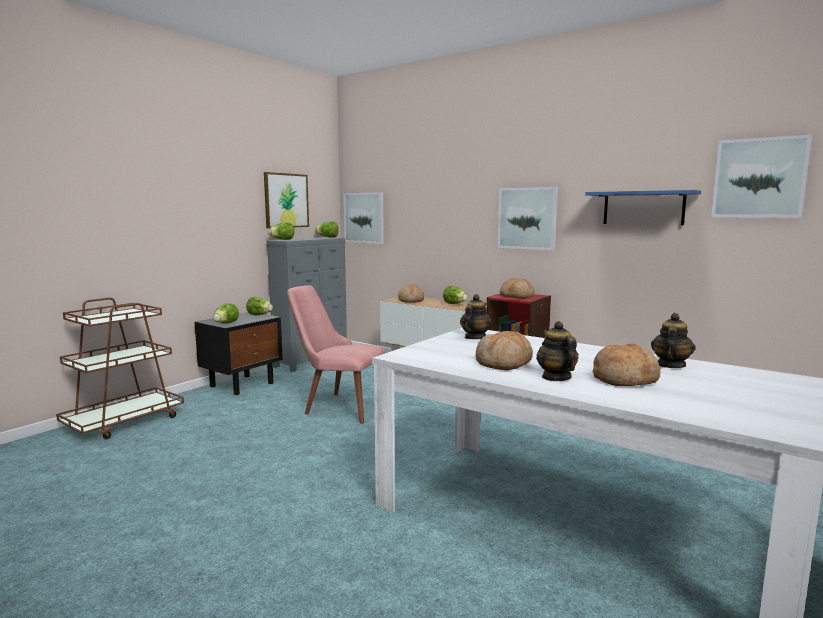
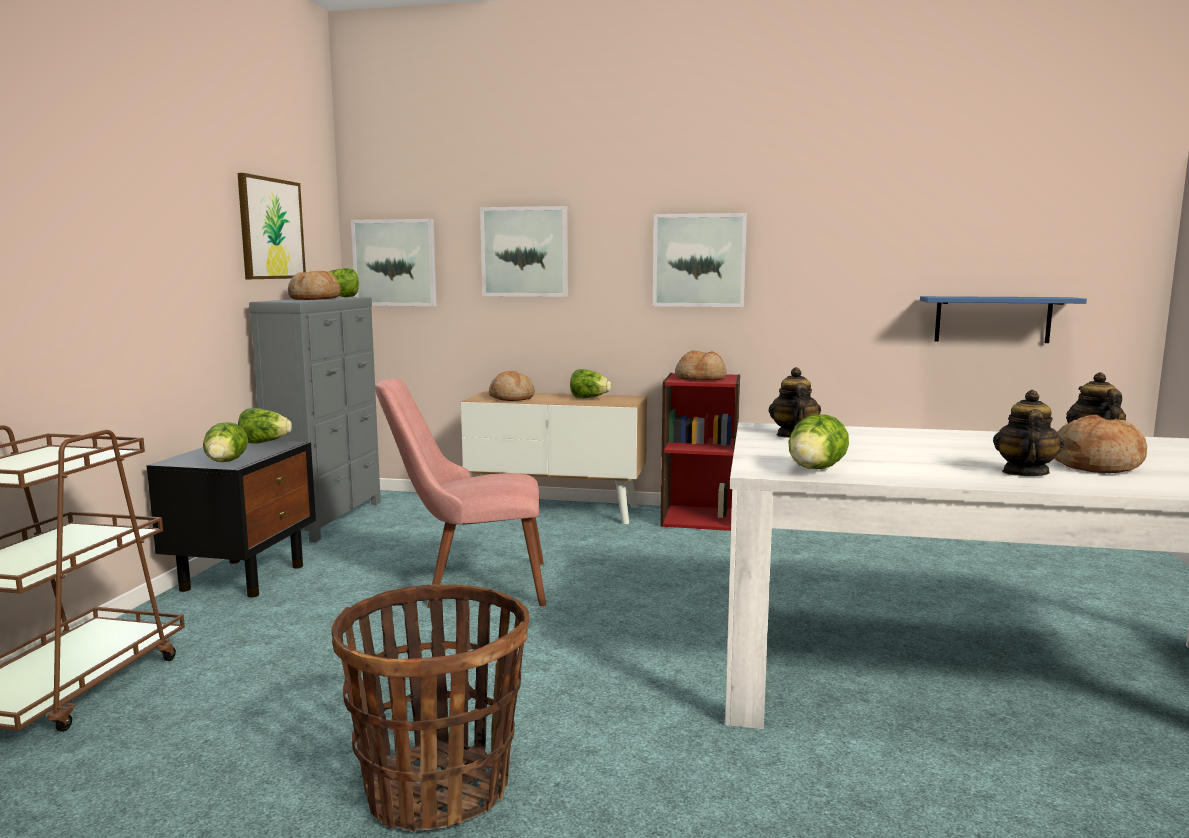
camera: 25 degrees left, 0 degrees up
(209, 499) = (438, 789): none -> basket
(282, 240) = (279, 301): lettuce -> lettuce (814, 470)
(504, 363) = (920, 463): bread -> bread (315, 299)
(556, 377) = (1024, 473): teapot -> teapot turned 60 degrees clockwise
(643, 208) = (872, 244): blue shelf -> blue shelf (992, 319)
(759, 178) = (1018, 205): picture -> picture (525, 252)

